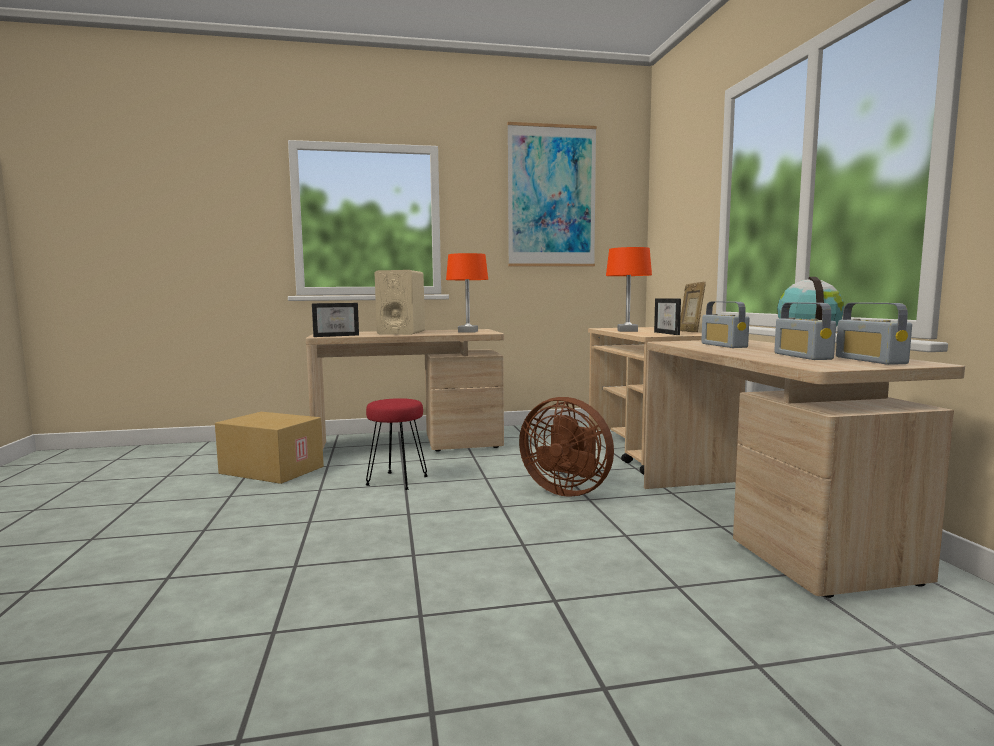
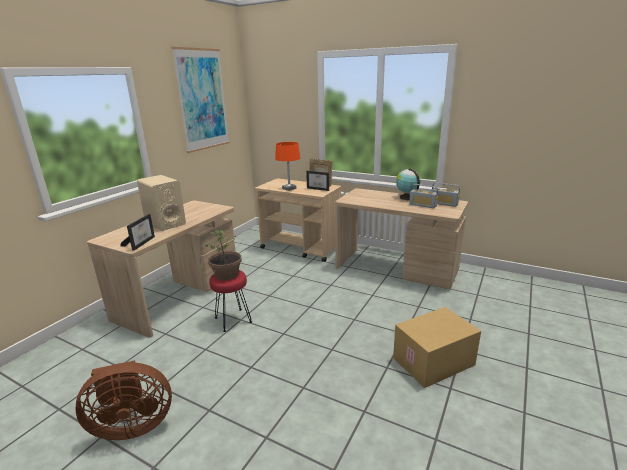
camera: 50 degrees left, 15 degrees up
(270, 470) = (134, 357): cardboard box -> cardboard box (433, 362)
(396, 401) = (227, 274): none -> potted plant
(468, 331) = (202, 209): orange table lamp -> none
(567, 490) = (314, 284): brown fan -> brown fan (132, 425)
(723, 345) = (373, 199): radio -> none

